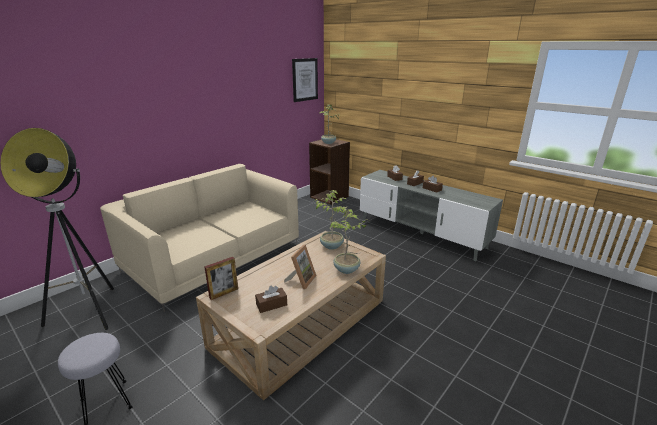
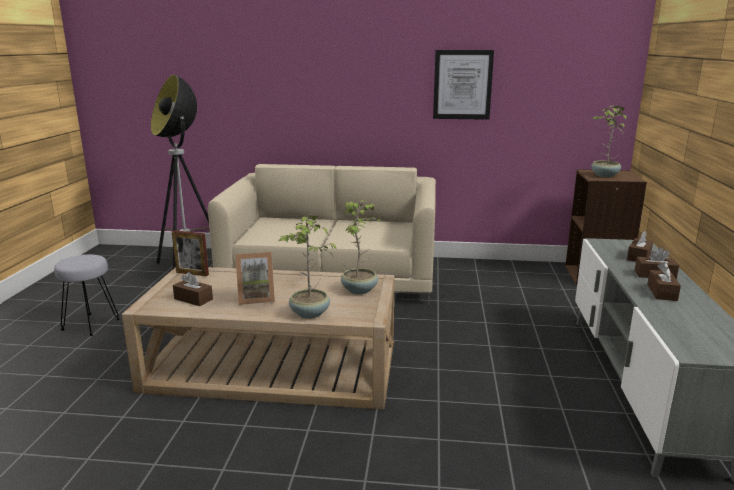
camera: 55 degrees right, 5 degrees down
(305, 79) = (593, 61): picture -> picture (462, 85)

